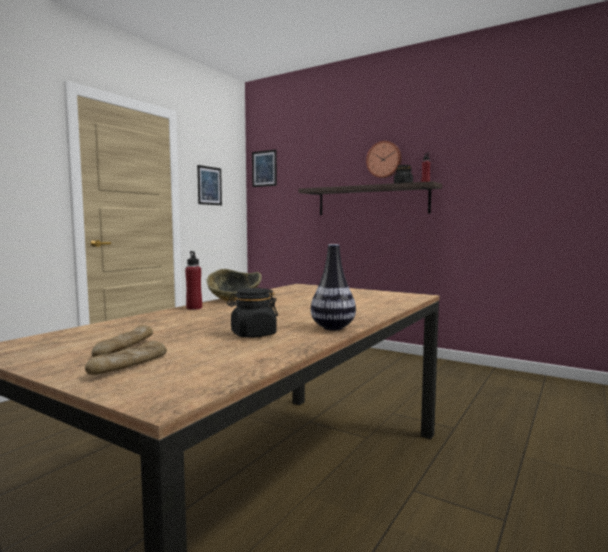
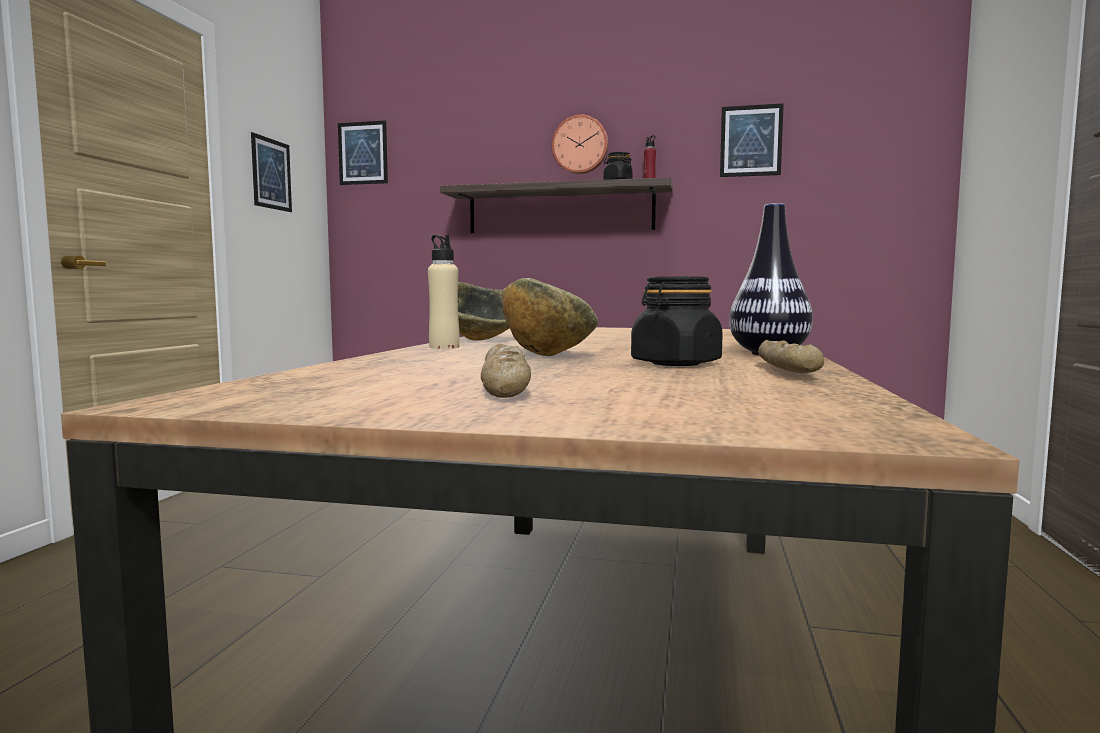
camera: 20 degrees left, 0 degrees up
(129, 366) = (610, 402): bread -> bread (787, 371)
(194, 308) = (444, 347): red bottle -> beige bottle
(218, 319) = (544, 354): none -> bowl
(496, 153) = (751, 141): none -> picture

